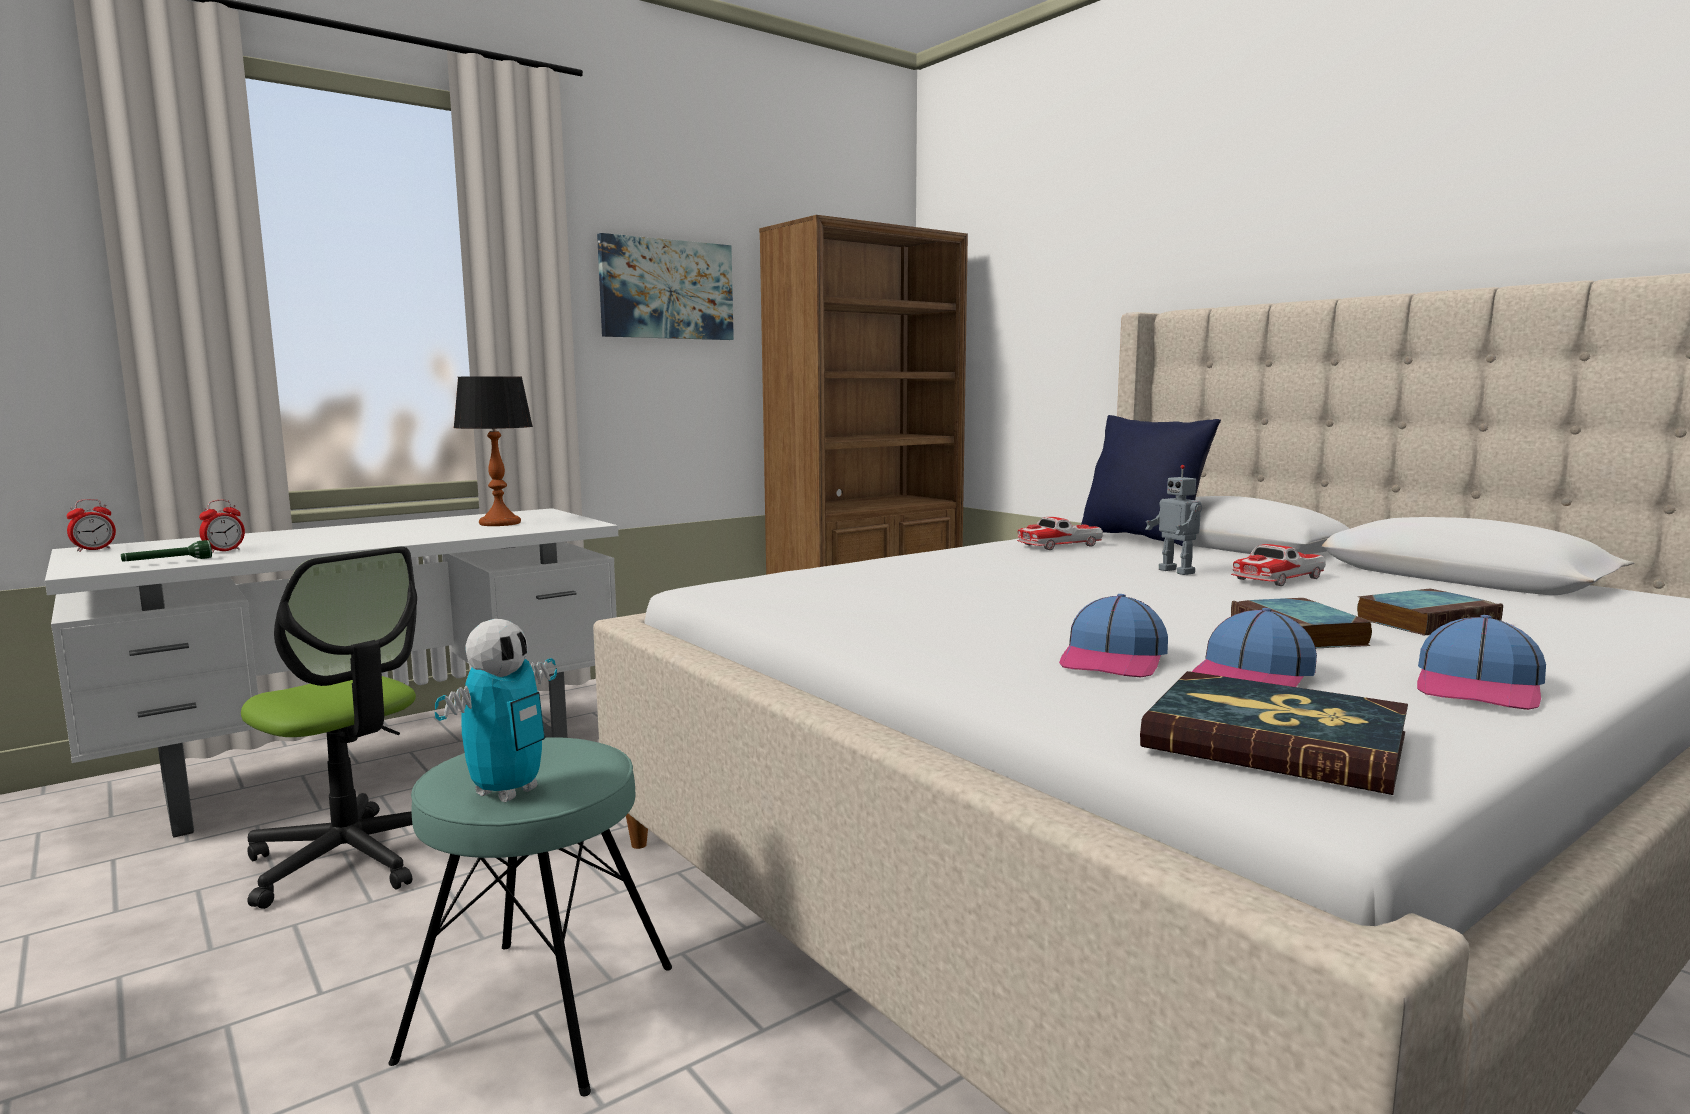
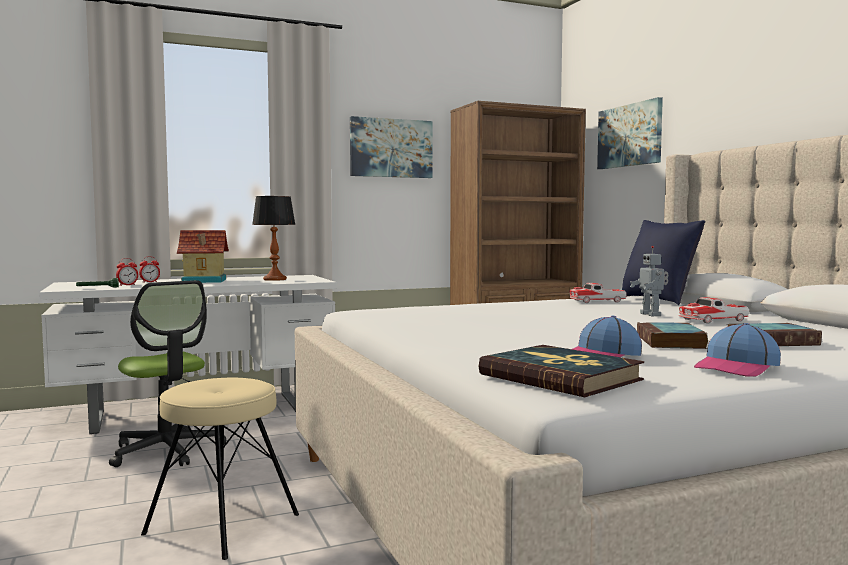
camera: 15 degrees right, 5 degrees down
(94, 549) = (71, 283): alarm clock -> alarm clock (149, 282)
(370, 532) = (204, 281): none -> toy house
(507, 792) = (202, 394): toy robot -> none
(541, 1012) = (222, 524): turquoise stool -> beige stool
(1040, 278) = (630, 135): none -> picture
(1113, 660) = (531, 346): cap -> none

